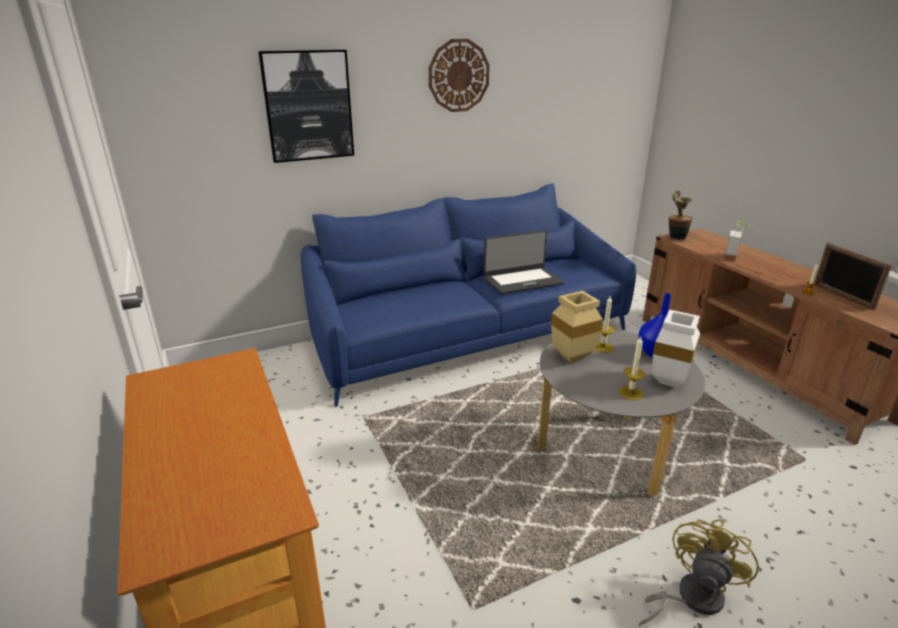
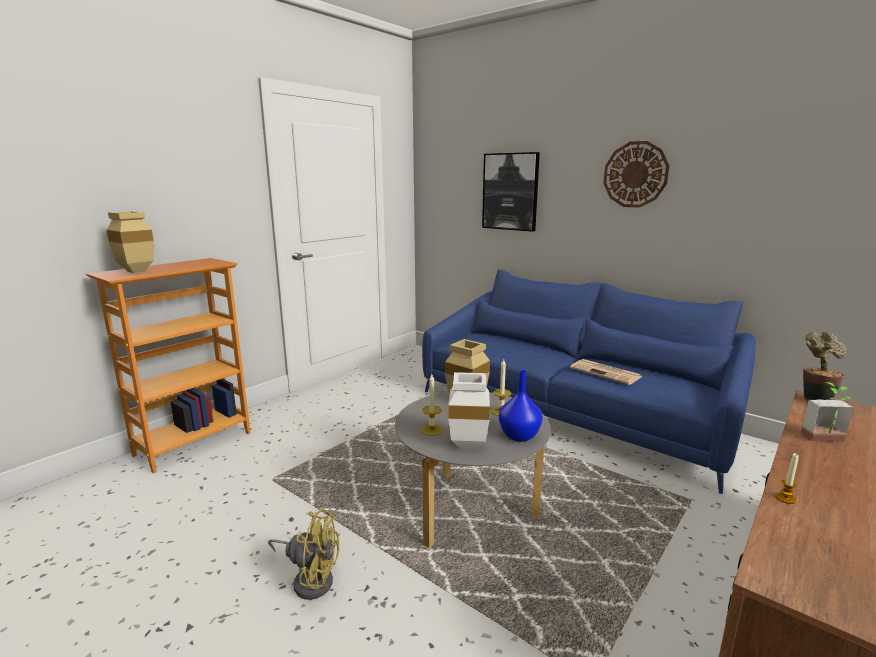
camera: 65 degrees right, 10 degrees down
(206, 485) = (134, 271): none -> beige vase
(522, 280) = (606, 372): laptop -> newspaper
(842, 296) = (828, 532): picture frame -> none

